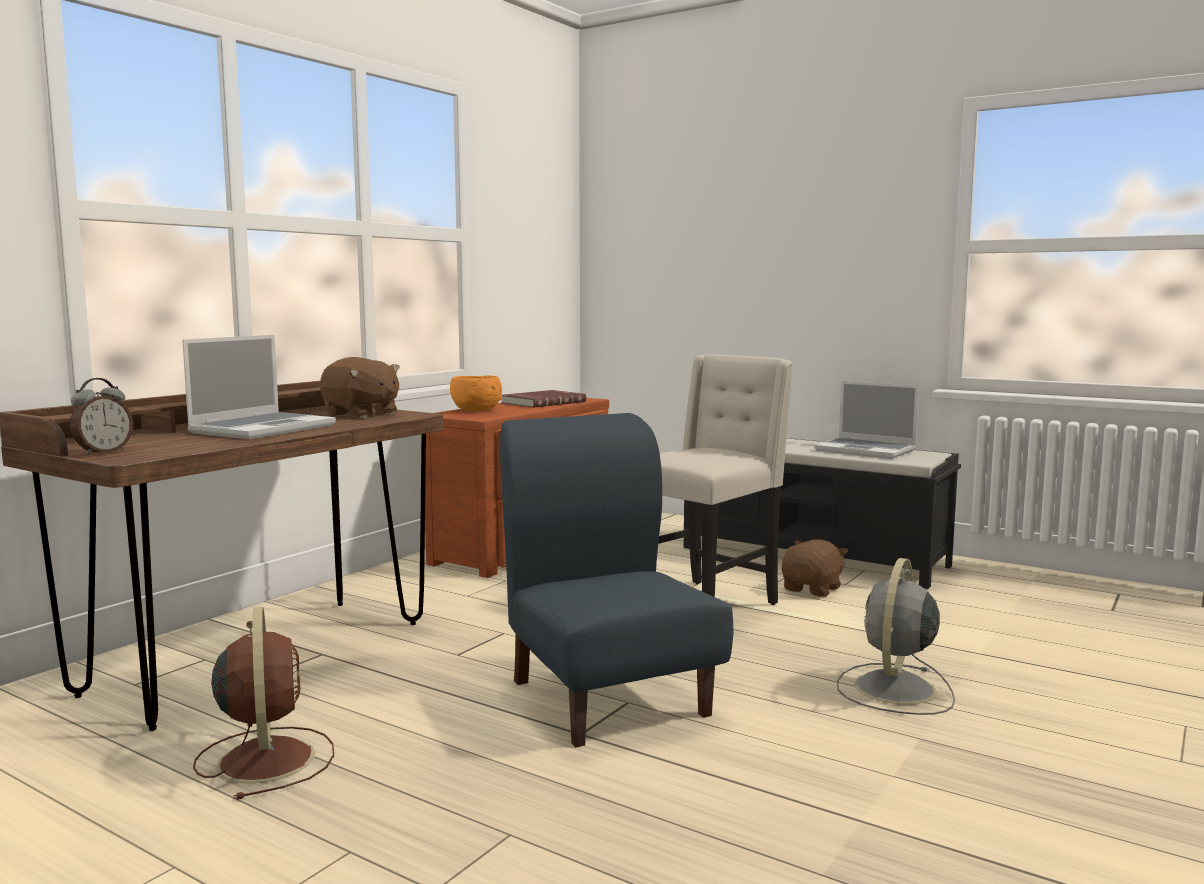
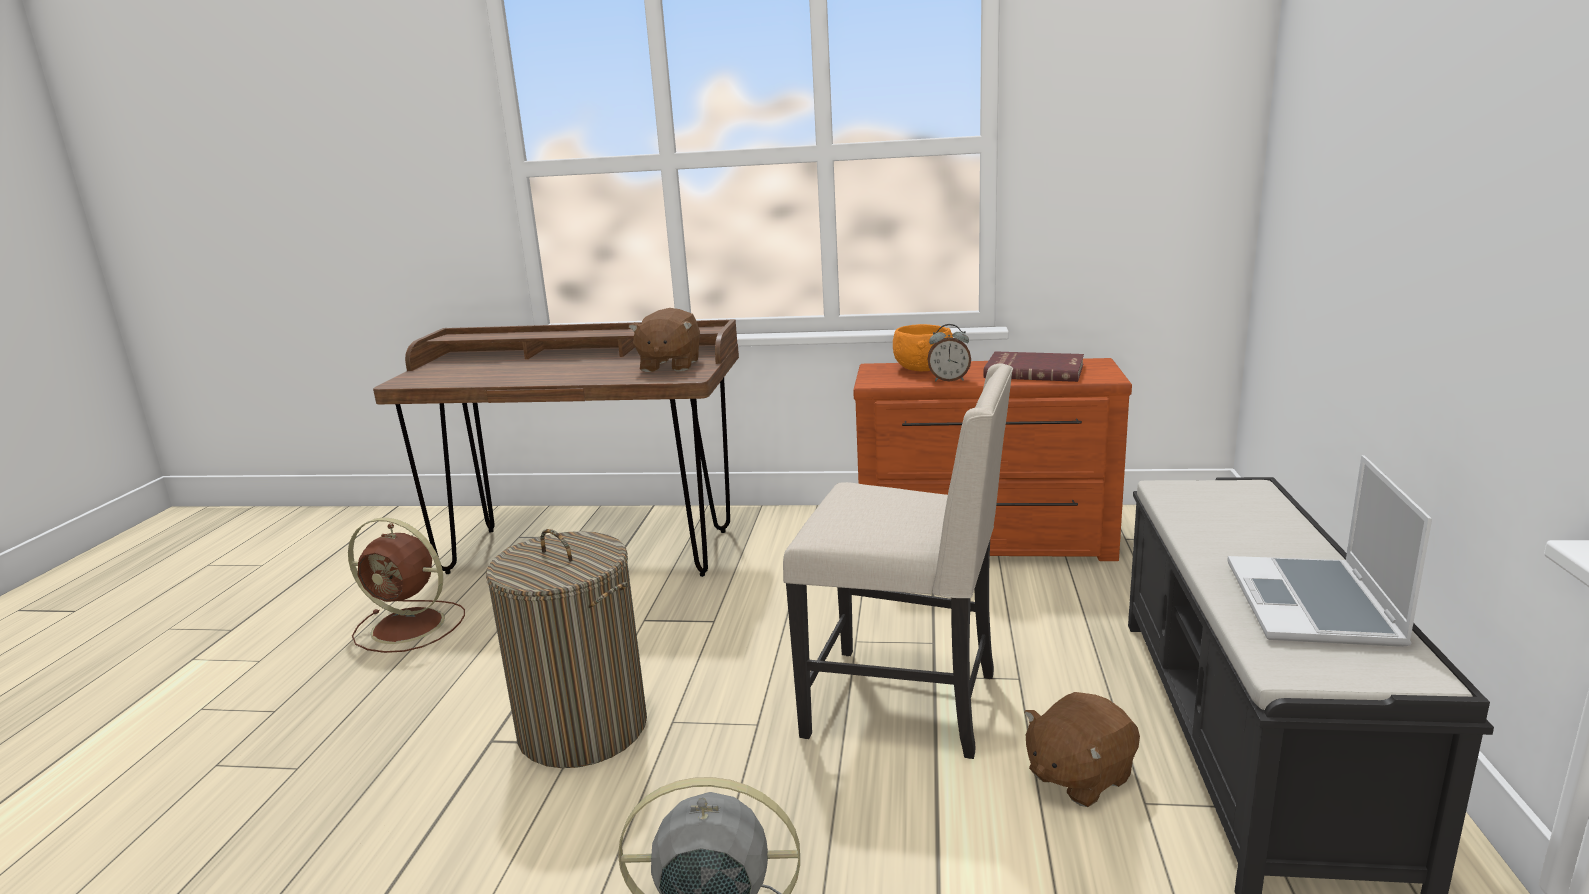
camera: 65 degrees right, 10 degrees up
(103, 452) = (424, 372): alarm clock -> alarm clock (949, 380)
(263, 429) = (559, 369): laptop -> none
(266, 758) = (411, 626): brown fan -> brown fan turned 60 degrees clockwise
(609, 696) = (583, 728): blue chair -> laundry basket
(812, 589) = (1078, 776): brown plush toy -> brown plush toy turned 135 degrees clockwise

